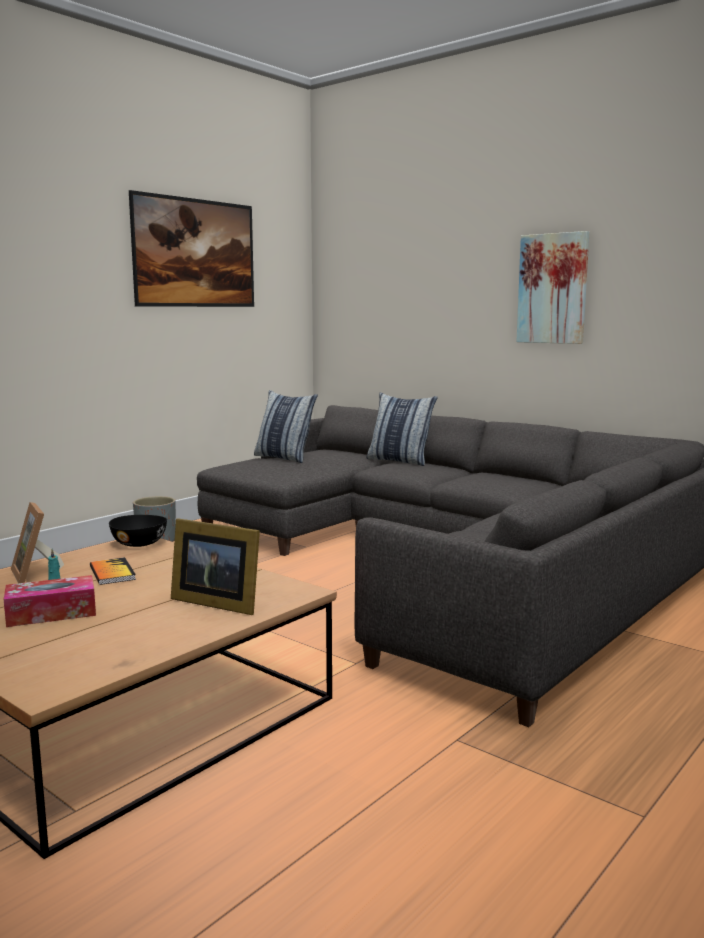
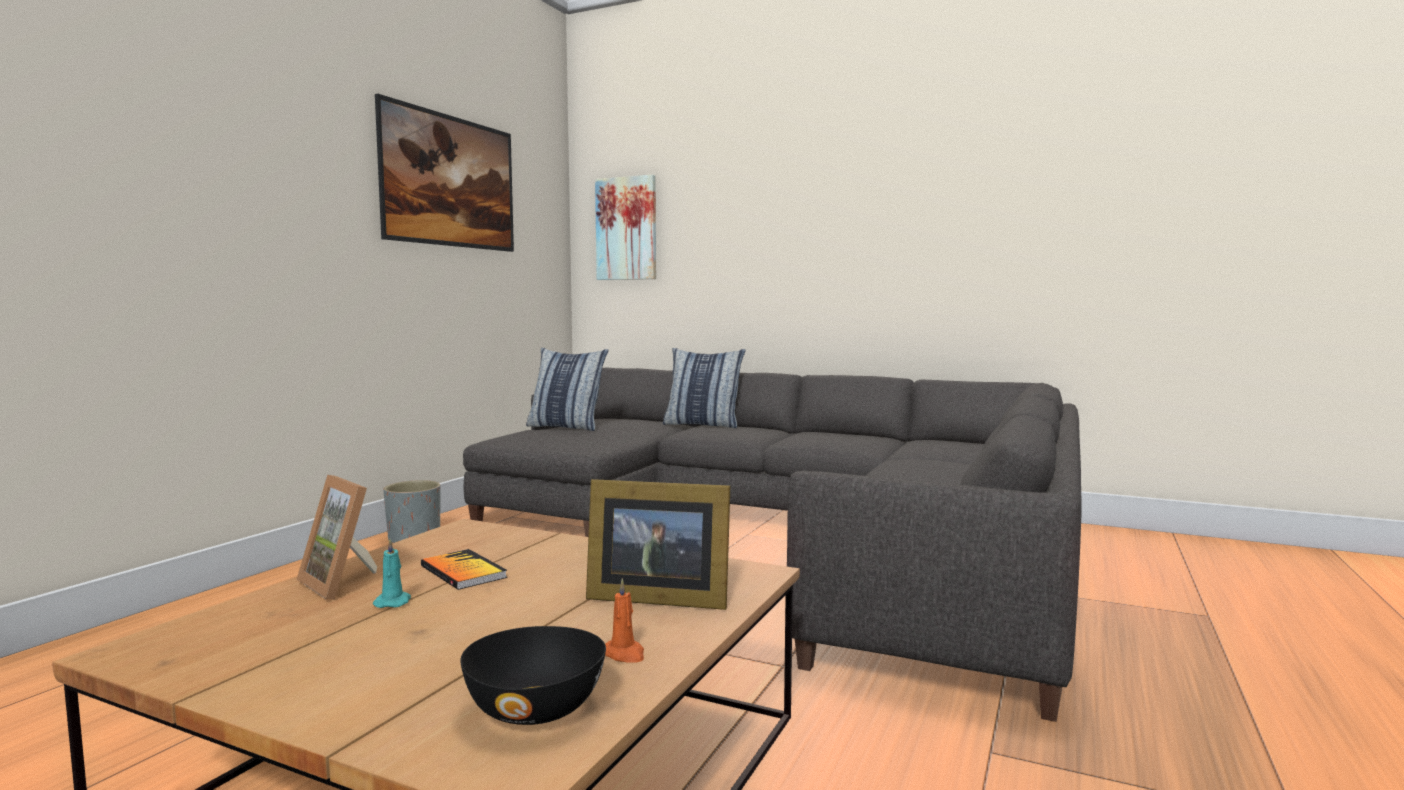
camera: 15 degrees left, 5 degrees down
(51, 613) = (416, 639): tissue box -> none
(140, 544) = (469, 531): black bowl -> black bowl (537, 709)
(160, 636) = (624, 654): none -> orange candle
(553, 289) = (867, 229): picture -> picture (626, 229)

